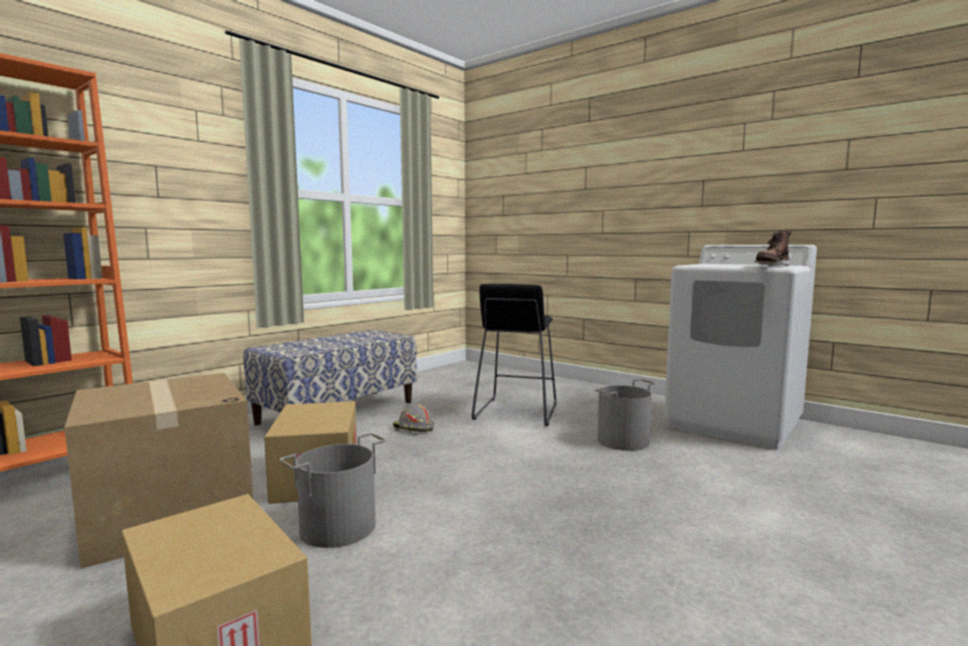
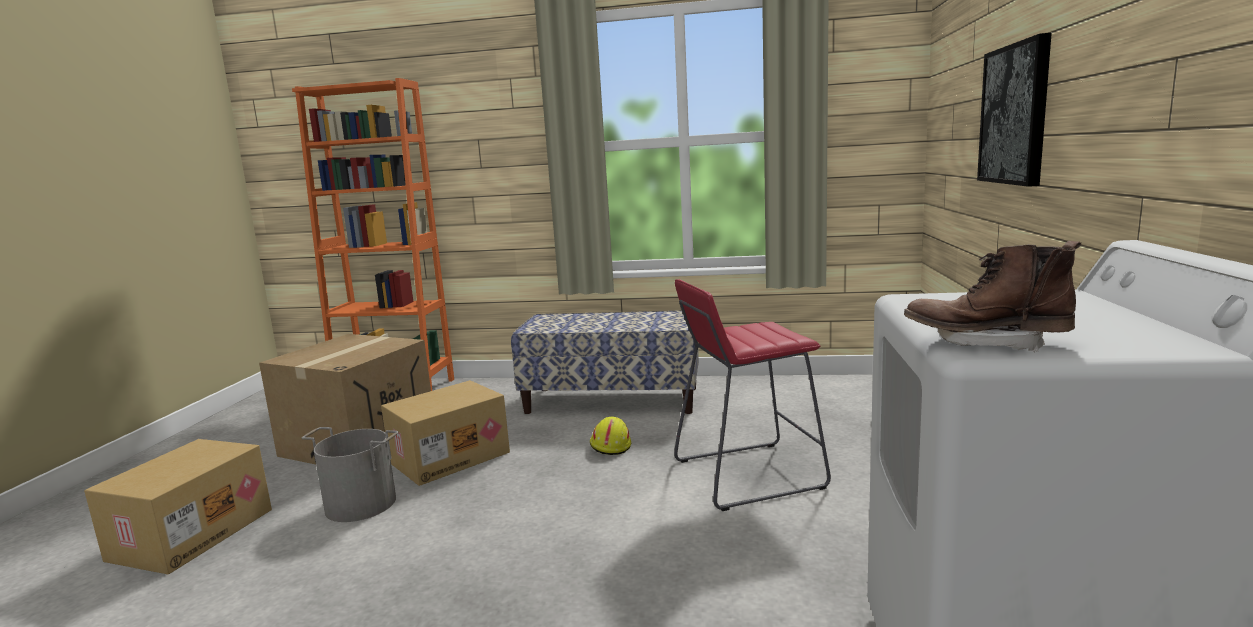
camera: 60 degrees right, 5 degrees up
(413, 428) = (610, 445): grey hard hat -> yellow hard hat
(516, 412) = (748, 474): black stool -> red stool
(582, 201) = (1015, 114): none -> picture
(623, 441) = (737, 586): grey bucket -> none

